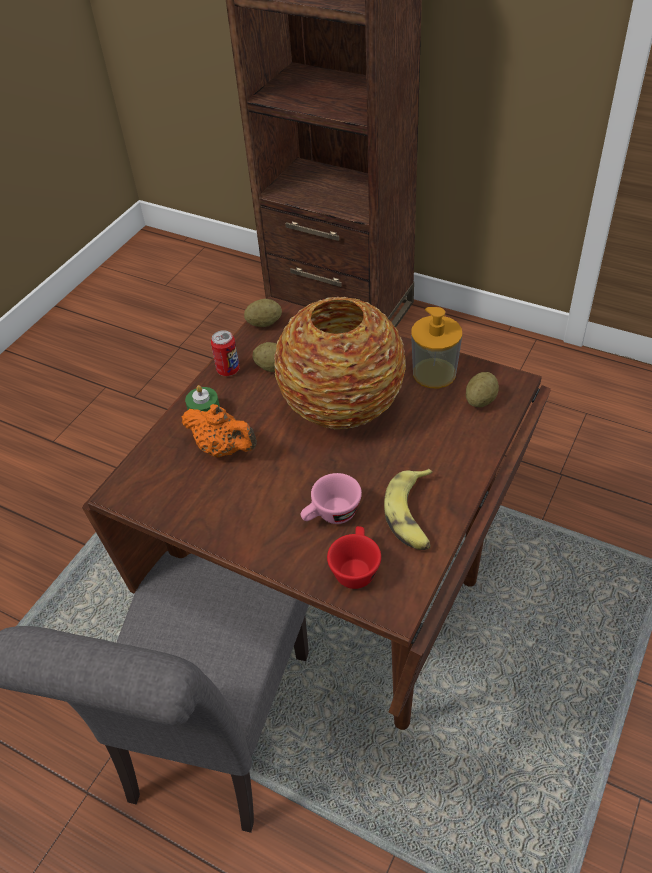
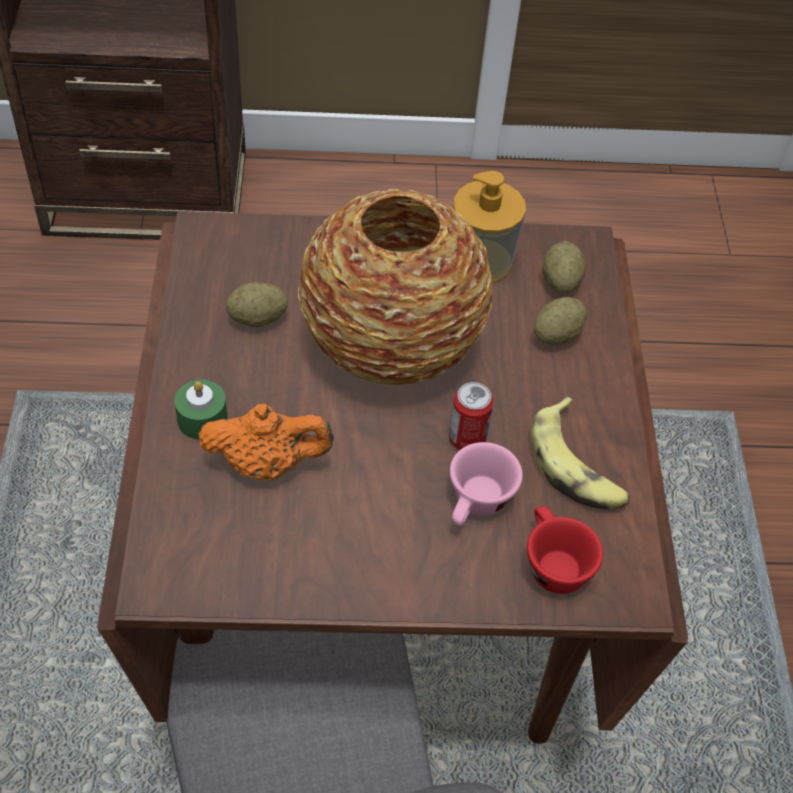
camera: 35 degrees left, 5 degrees up
(228, 370) = (193, 343): can -> can (467, 439)
(264, 323) = (199, 255): potato -> potato (557, 335)

